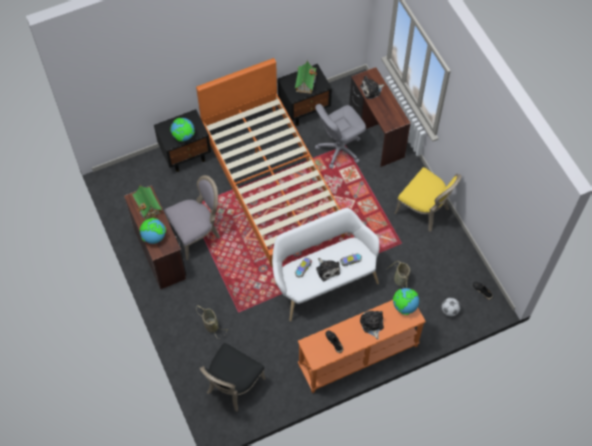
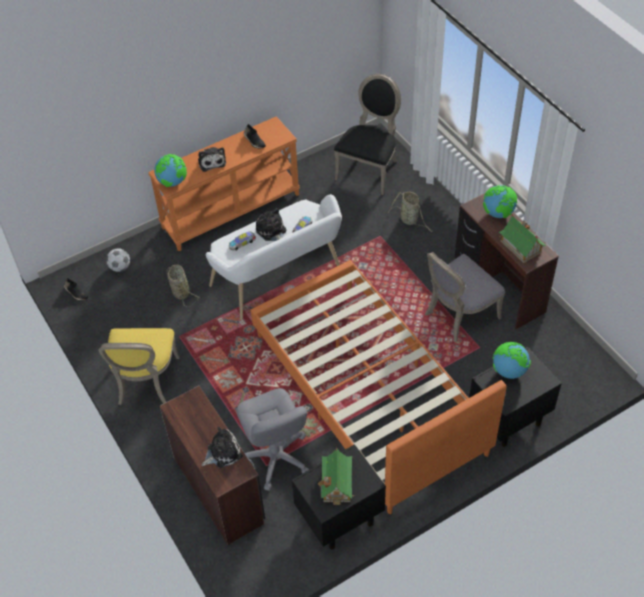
camera: 175 degrees right, 10 degrees down
(339, 149) = (275, 457): grey office chair -> grey office chair turned 105 degrees clockwise
(424, 210) = (145, 383): yellow chair -> yellow chair turned 120 degrees counterclockwise

